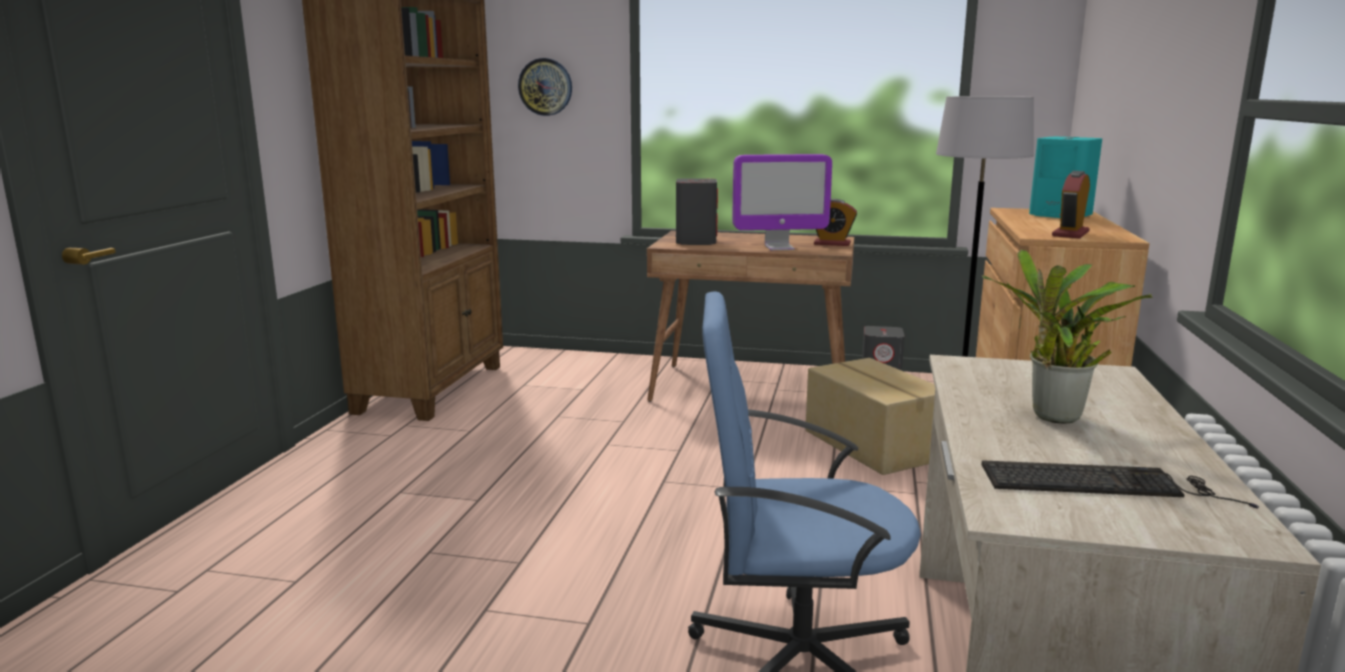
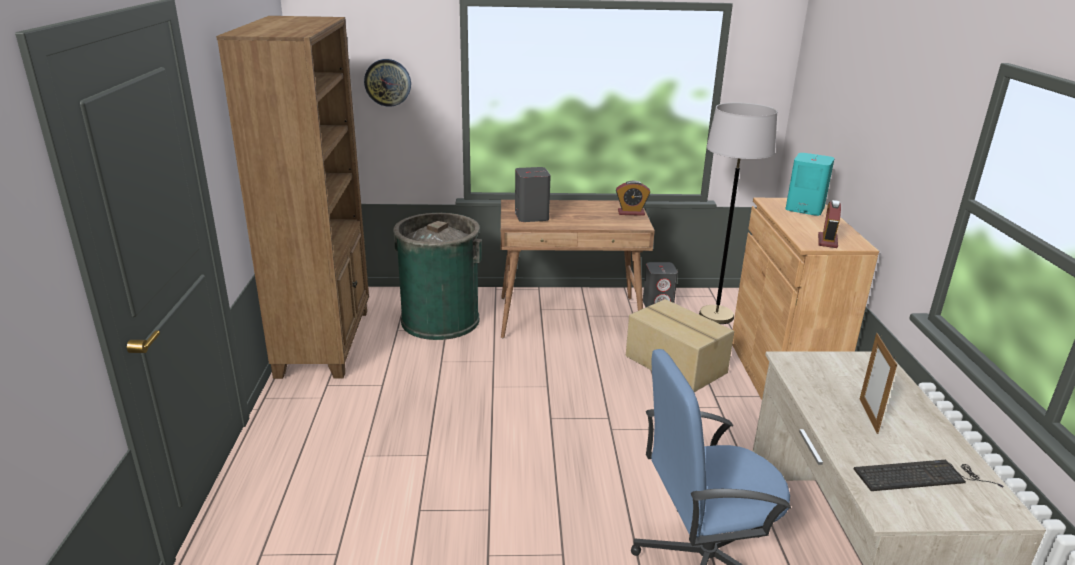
camera: 15 degrees left, 10 degrees up
(582, 380) = (440, 320): none -> green trash can
(779, 248) = (597, 221): monitor -> none
(1052, 419) = (868, 415): potted plant -> picture frame

